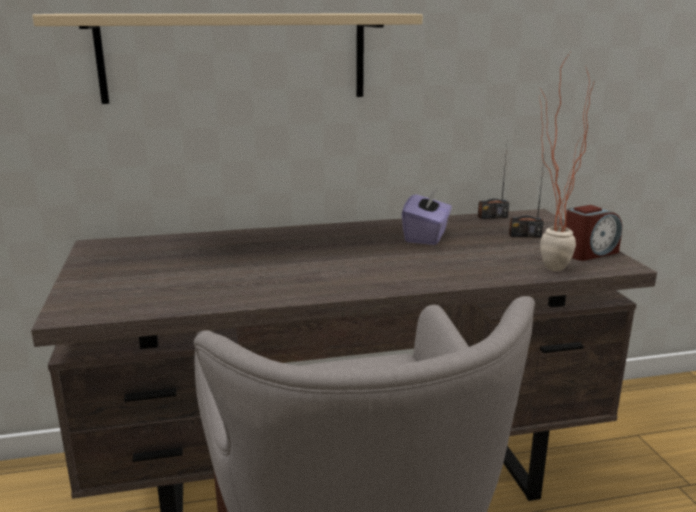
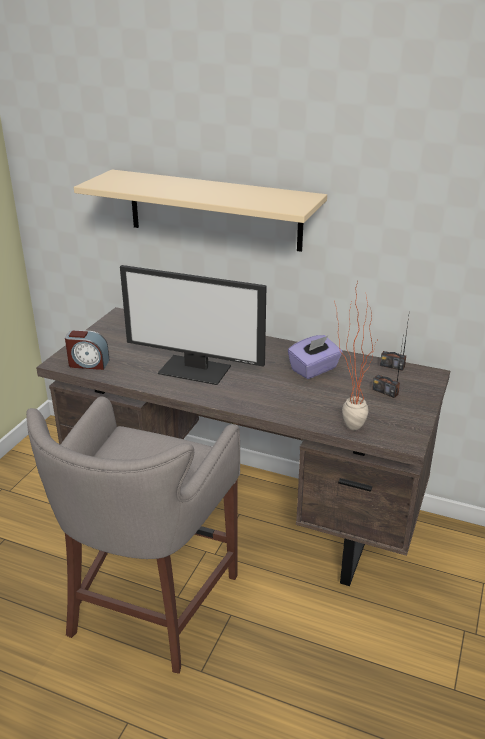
camera: 35 degrees right, 10 degrees up
(292, 269) = (196, 369): none -> monitor
(589, 253) = (403, 423): alarm clock -> alarm clock (88, 363)

